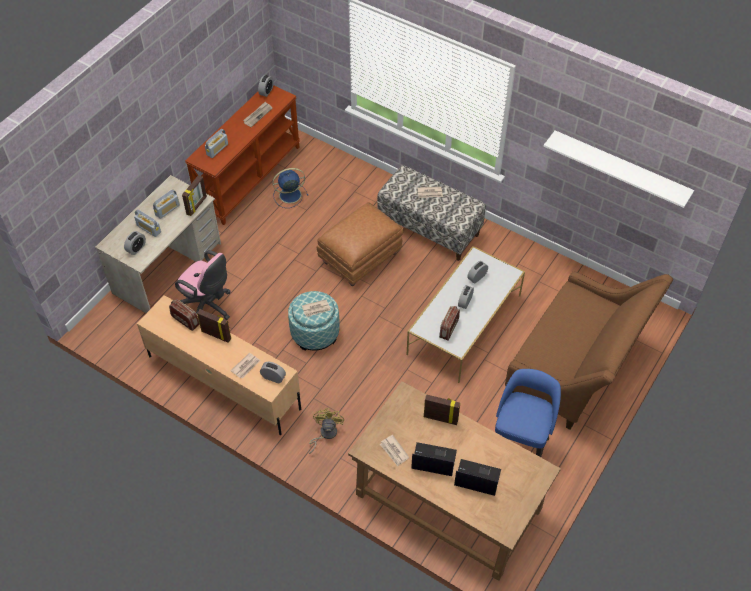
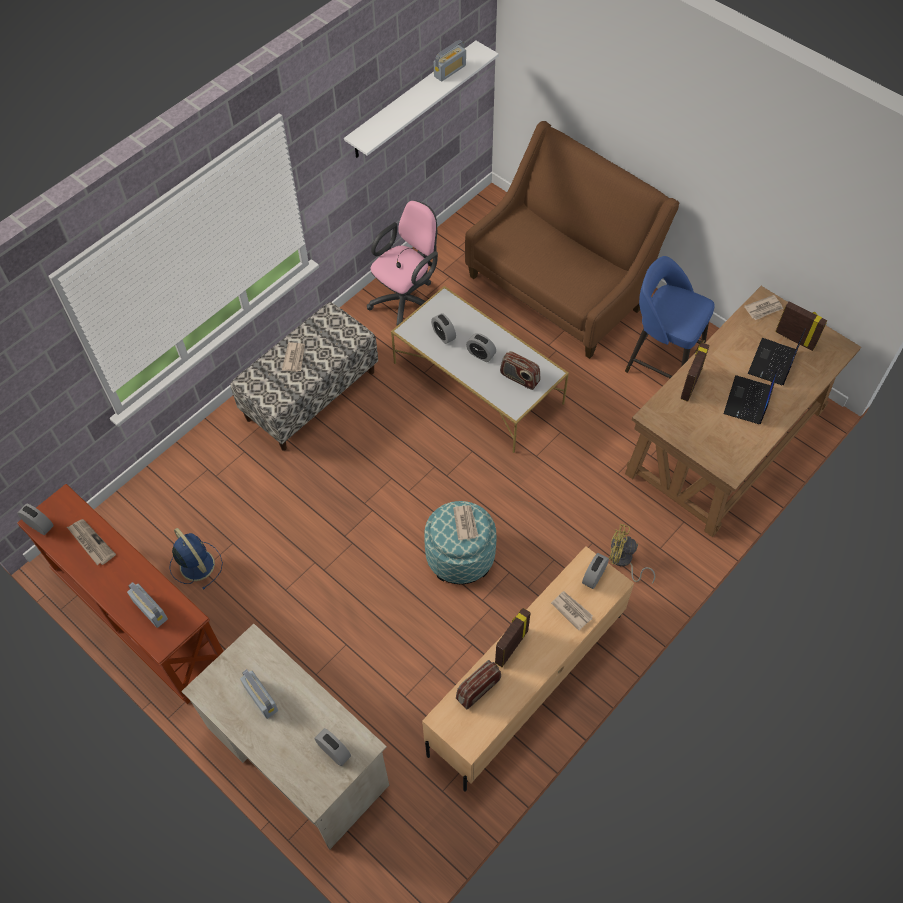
camera: 80 degrees left, 5 degrees up
(149, 229) = (295, 729): radio -> radio (450, 71)
(197, 206) = (264, 651): picture frame -> picture frame (795, 339)
(208, 307) = (388, 698): pink office chair -> pink office chair (407, 301)
(289, 195) = (196, 564): blue fan -> blue fan turned 150 degrees clockwise
(360, 257) = (341, 484): brown ottoman -> none
(394, 451) = (735, 439): newspaper -> newspaper (764, 309)

